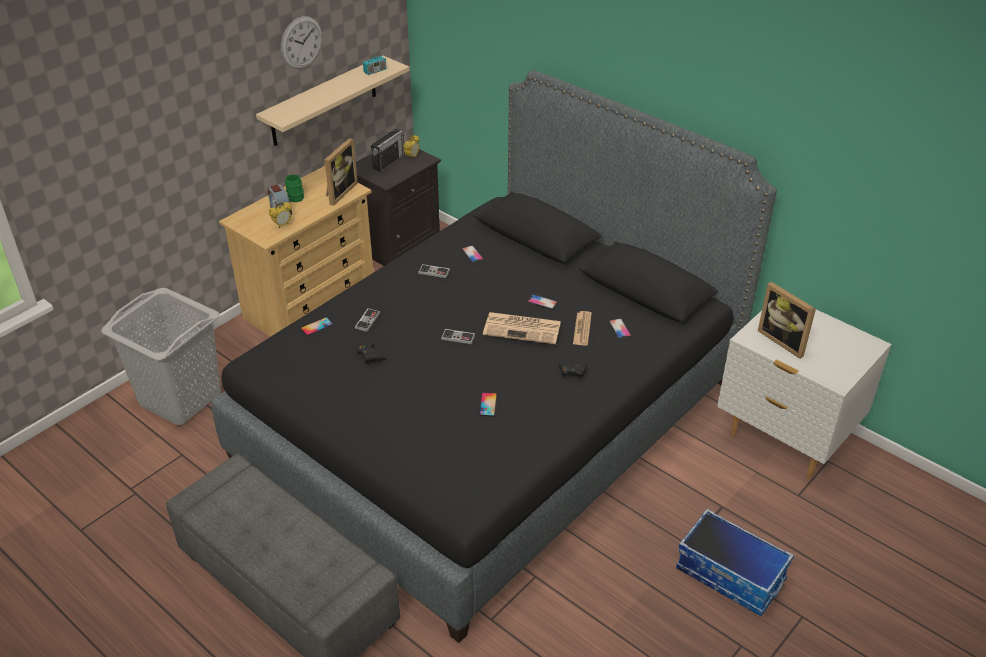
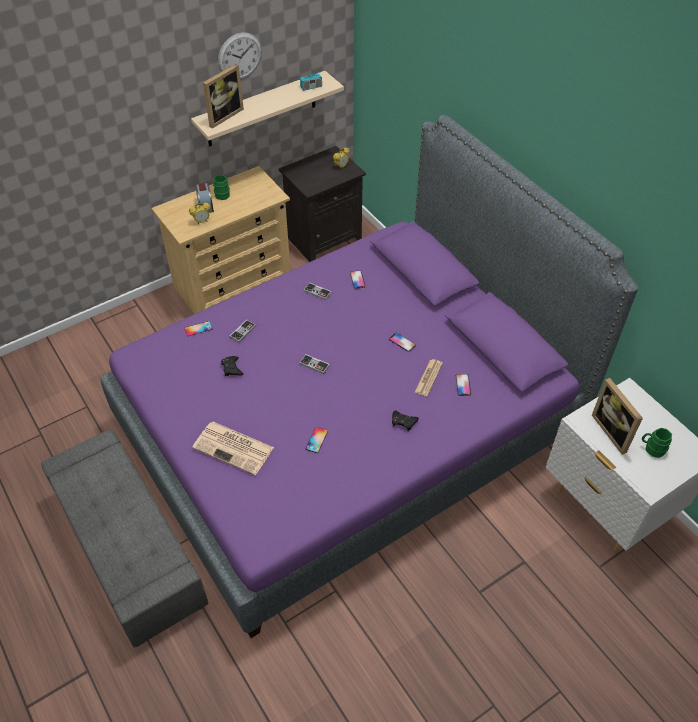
camera: 15 degrees right, 10 degrees up
(180, 398) = (102, 353): grey laundry basket -> none
(339, 192) = (261, 196): picture frame -> picture frame (223, 116)
(388, 162) = (319, 168): radio -> none
(492, 420) = (348, 429): black bed -> purple bed
(523, 328) = (375, 367): newspaper -> newspaper (234, 448)
(731, 574) = (509, 632): storage box -> none
(826, 348) = (652, 448): none -> green mug

